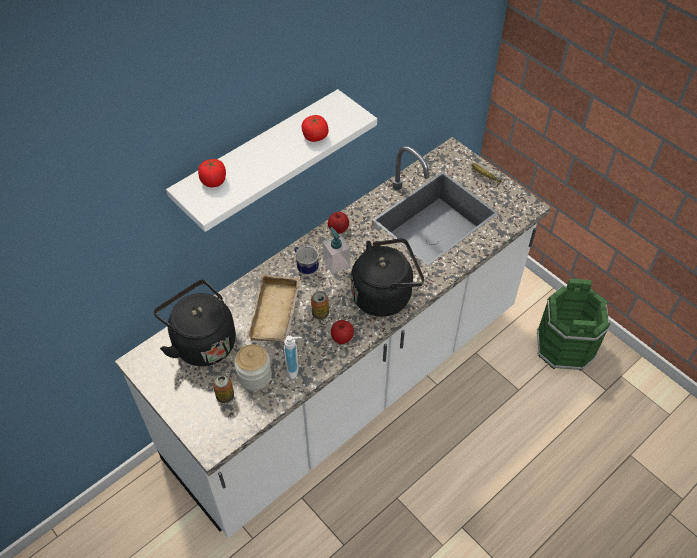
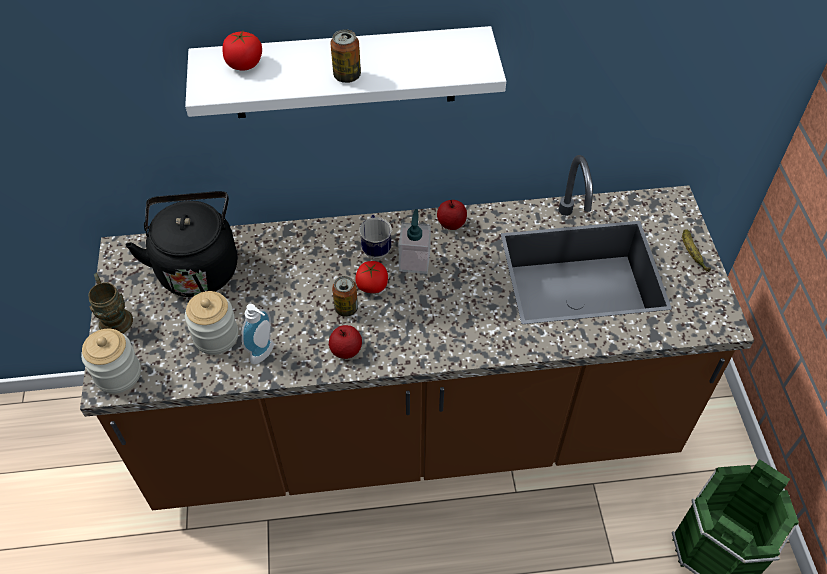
camera: 35 degrees right, 0 degrees up
(175, 404) = (114, 317): none -> brown mug
(212, 436) = (118, 374): none -> jar
(225, 396) = (168, 339): can -> can (347, 76)
(277, 314) = (299, 281): beige tray -> none
(315, 137) = (407, 68): tomato -> tomato (372, 285)
(348, 385) = (413, 429): white counter -> brown counter
(385, 295) = (439, 329): black kettle -> none

